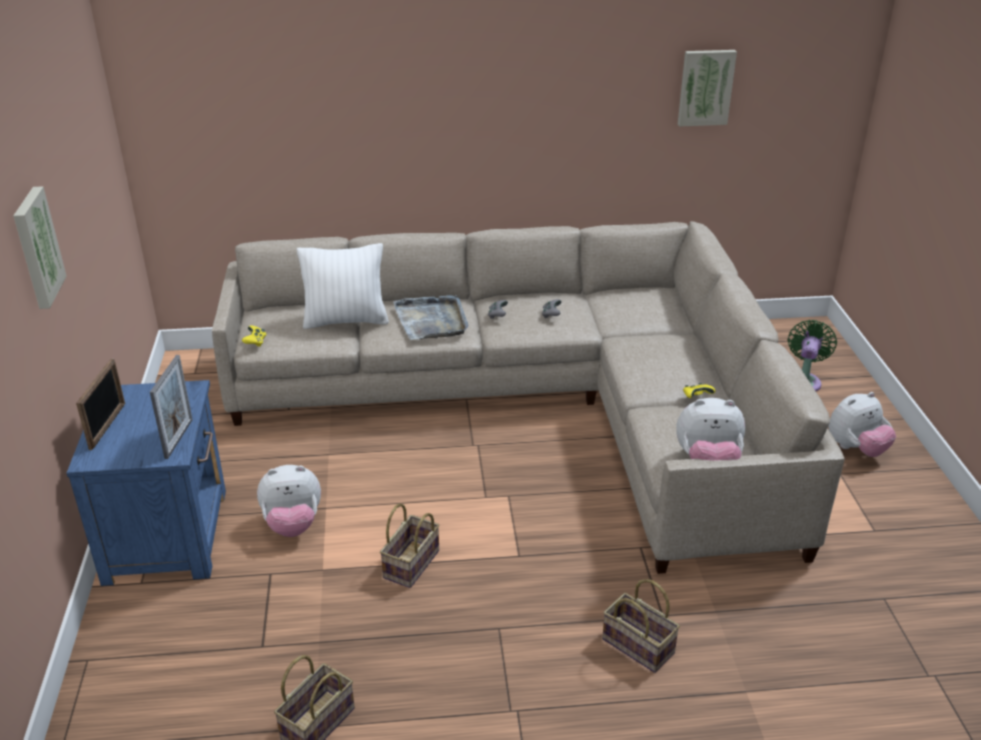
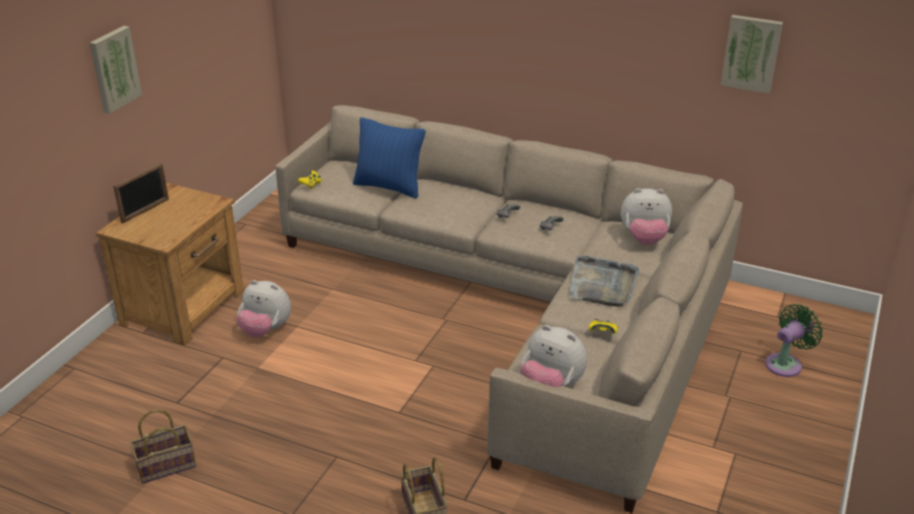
camera: 30 degrees right, 0 degrees up
(169, 534) = (185, 307): blue nightstand -> brown nightstand
(179, 438) = (177, 233): picture frame -> none
(346, 320) = (389, 187): white pillow -> blue pillow
(411, 565) = (318, 389): basket -> none
(432, 320) = (451, 205): grey tray -> grey tray (602, 284)
(856, 449) = (774, 439): plush toy -> plush toy (644, 239)

